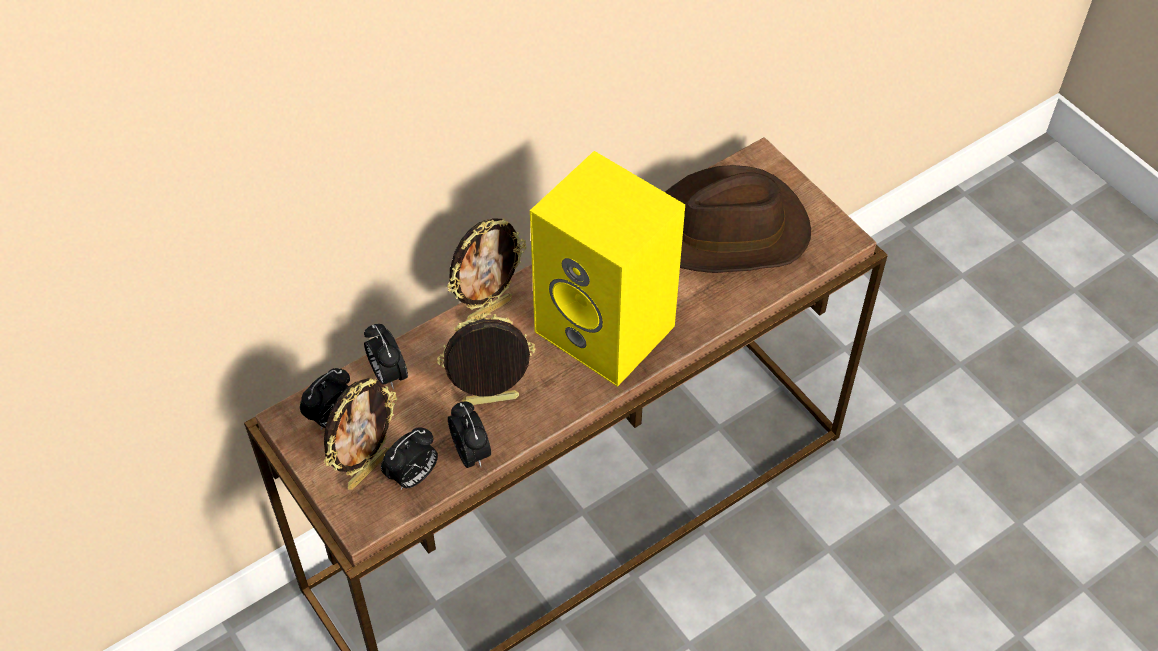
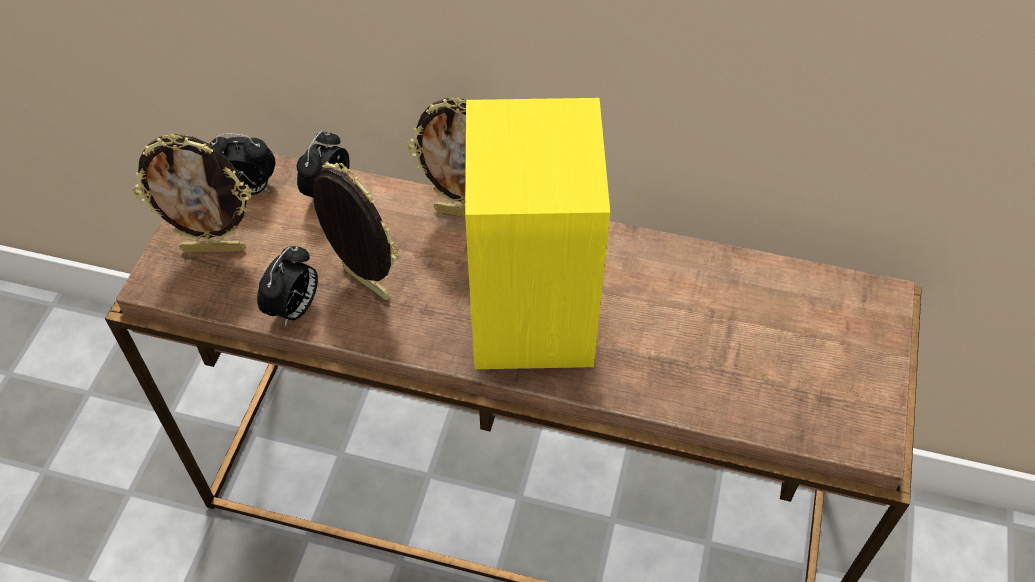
camera: 50 degrees right, 0 degrees up
(413, 476) = (233, 284): alarm clock -> none
(728, 231) = (759, 332): brown hat -> none

